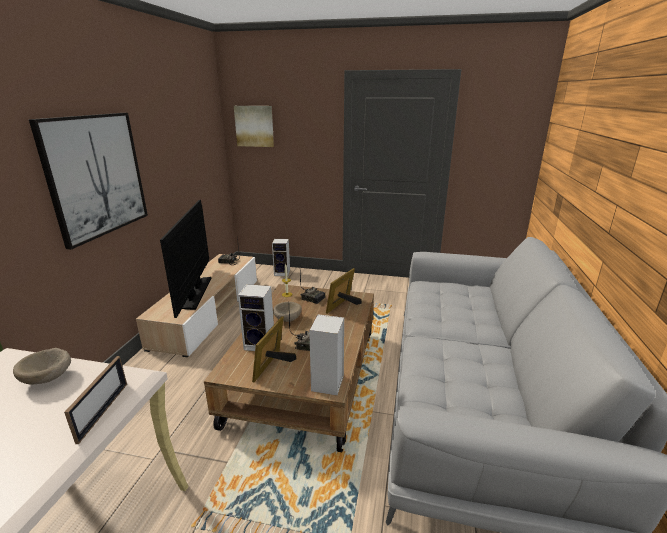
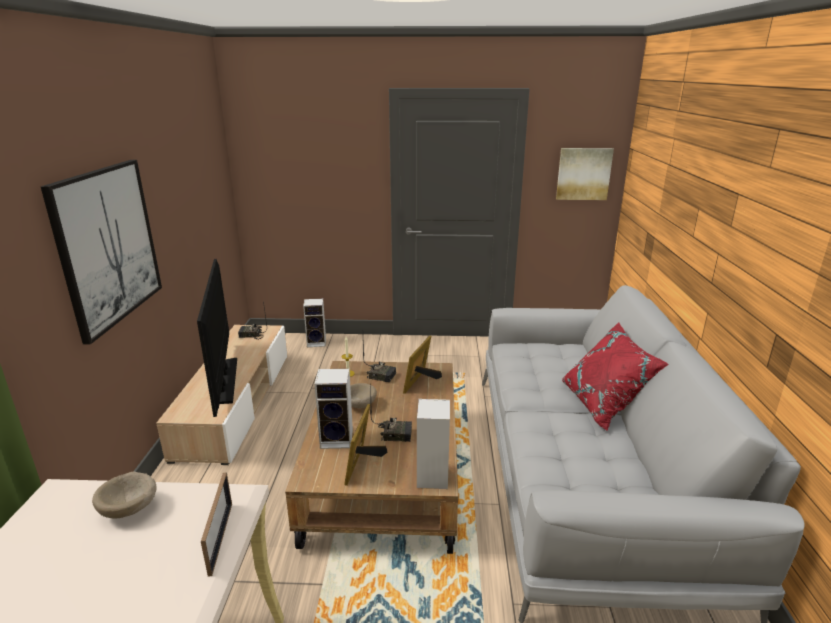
camera: 10 degrees left, 0 degrees up
(254, 126) = (272, 157): picture -> picture (583, 174)
(496, 338) = (604, 405): none -> red pillow

